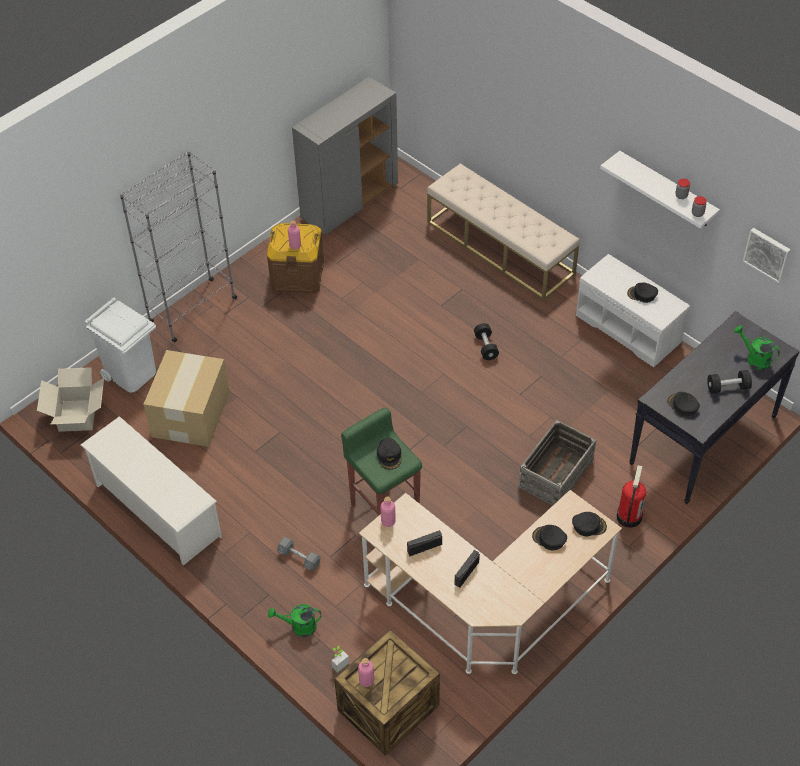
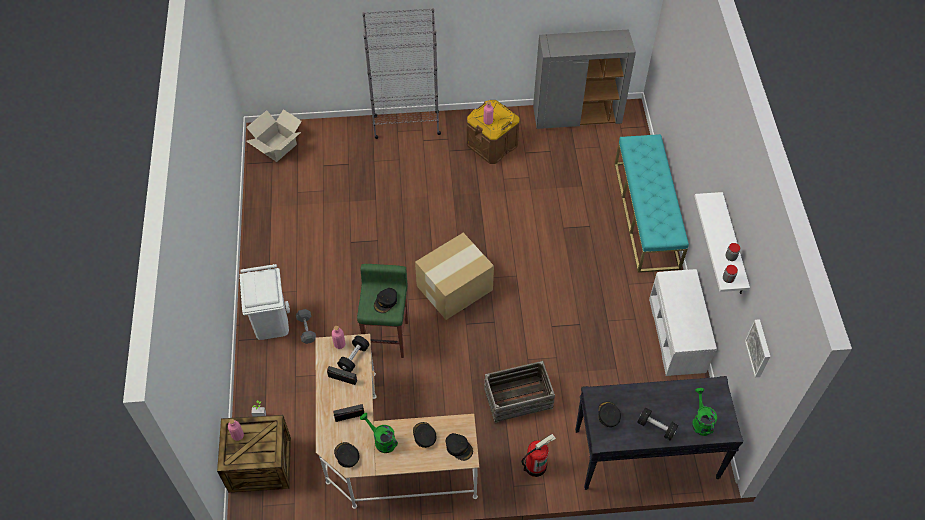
camera: 40 degrees right, 5 degrees up
(131, 373) = (332, 142): white trash can -> white trash can (271, 323)
(157, 510) = (261, 238): white shoe rack -> none
(190, 415) = (337, 192): cardboard box -> cardboard box (453, 288)
(299, 626) = (263, 372): green watering can -> green watering can (381, 440)
(486, 347) = (563, 277): black dumbbell -> black dumbbell (354, 358)
(500, 247) = (646, 215): beige bench -> turquoise bench
(642, 294) = (688, 316): black cap -> black cap (346, 455)

